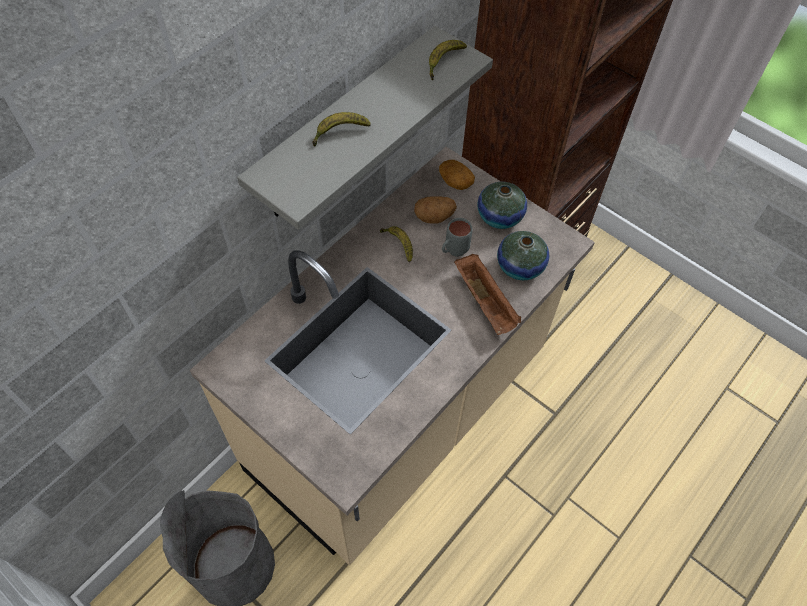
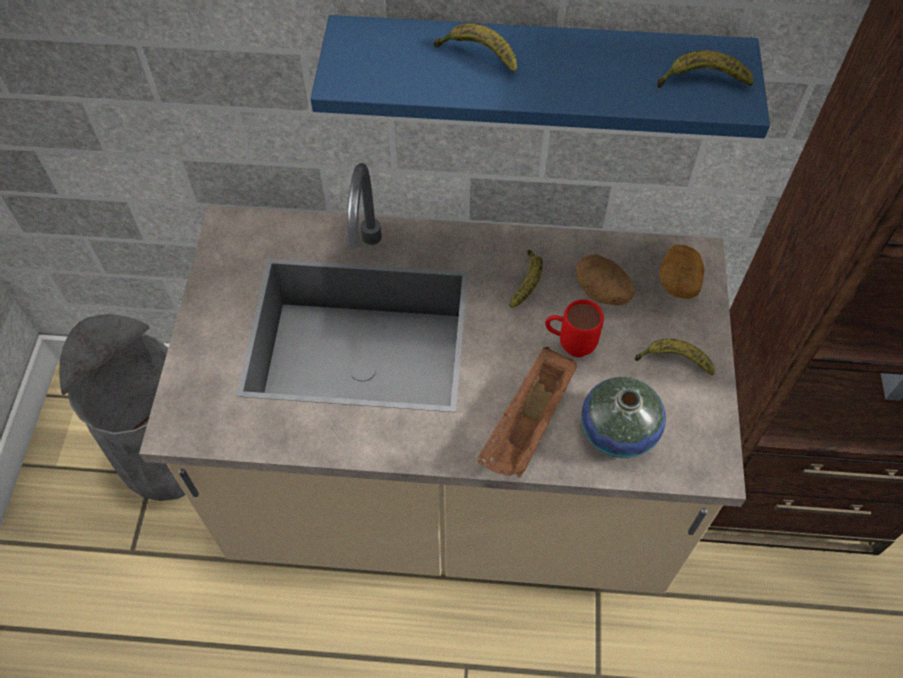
camera: 55 degrees right, 0 degrees up
(345, 127) = (536, 76): grey shelf -> blue shelf
(453, 252) = (569, 344): grey mug -> red mug
(499, 216) = (673, 361): vase -> banana

